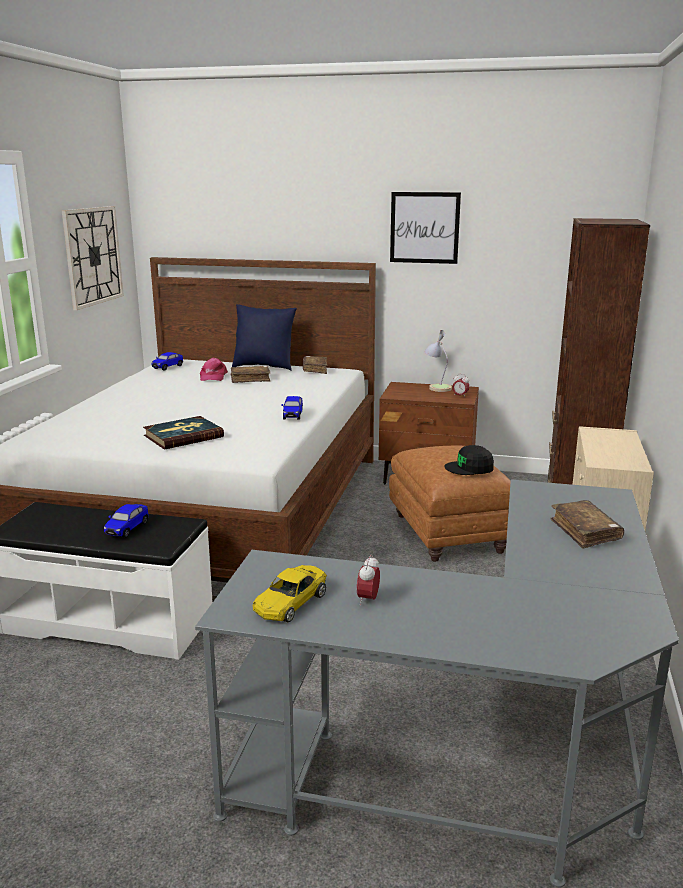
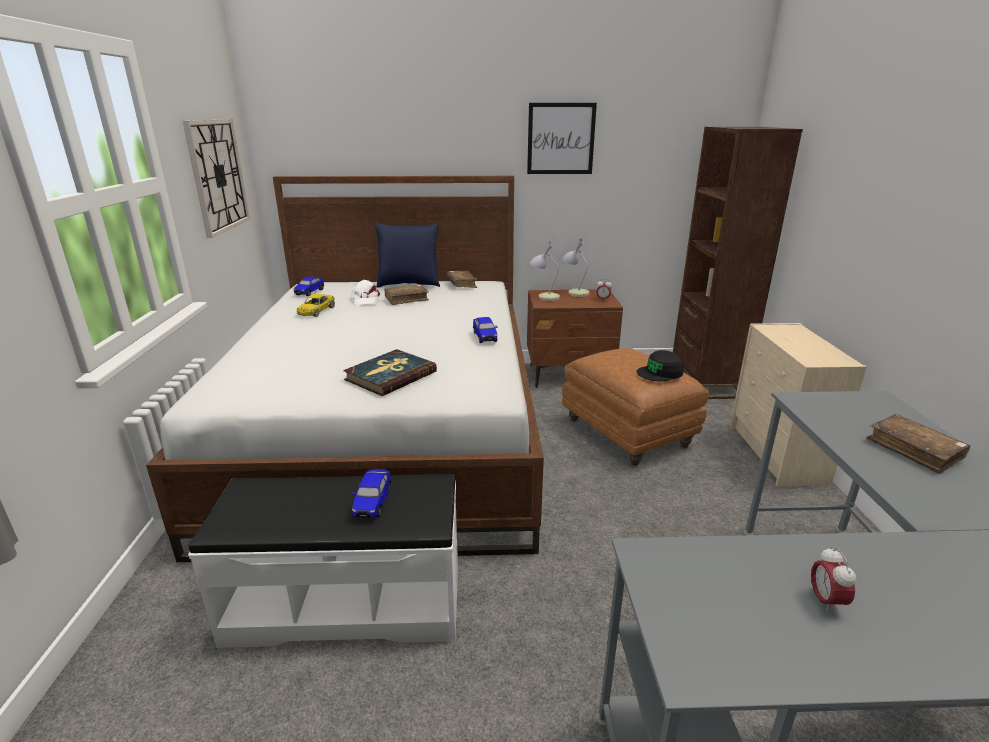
camera: 15 degrees left, 5 degrees up
(213, 377) = (365, 299): pink cap -> white cap
(291, 602) = (744, 628): yellow toy car -> yellow toy car (317, 311)
(400, 389) = (544, 297): none -> table lamp

